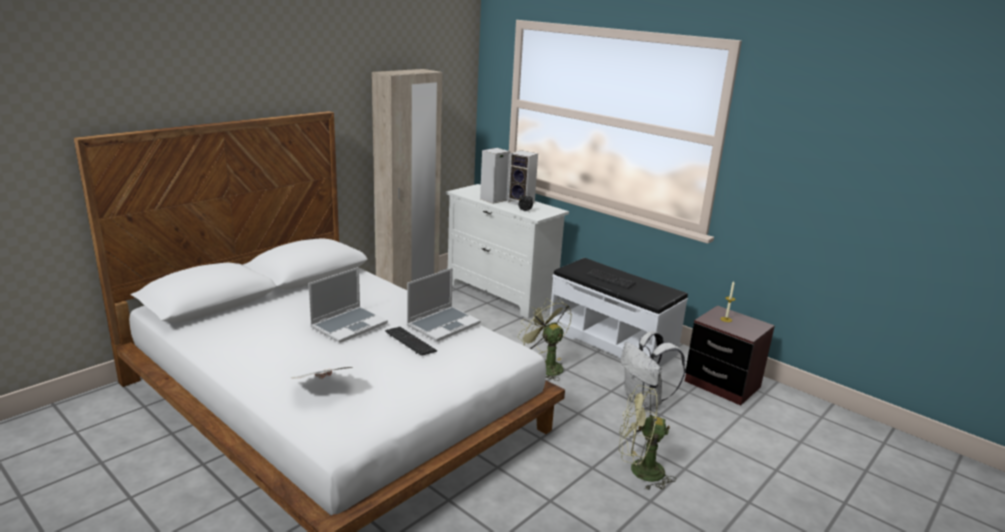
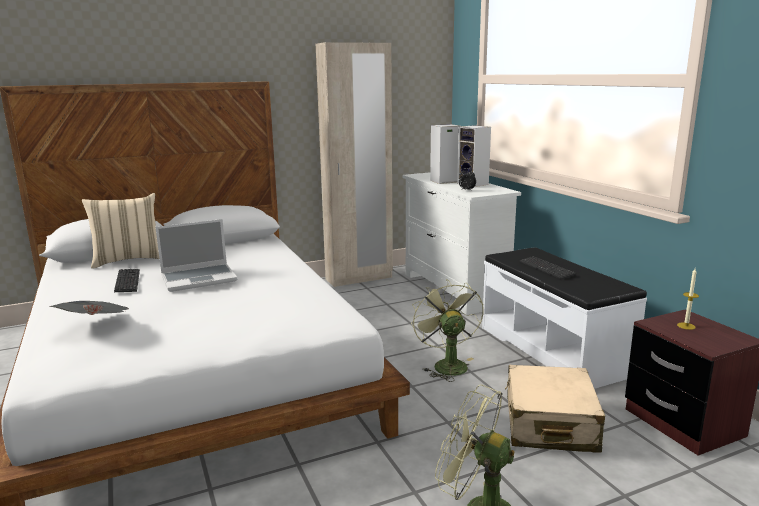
camera: 25 degrees right, 5 degrees down
(244, 311) = (128, 260): none -> beige pillow
(410, 342) = (240, 300): keyboard -> keyboard (127, 282)
(443, 324) = (294, 288): laptop -> none
(644, 401) = (549, 424): white backpack -> beige suitcase

